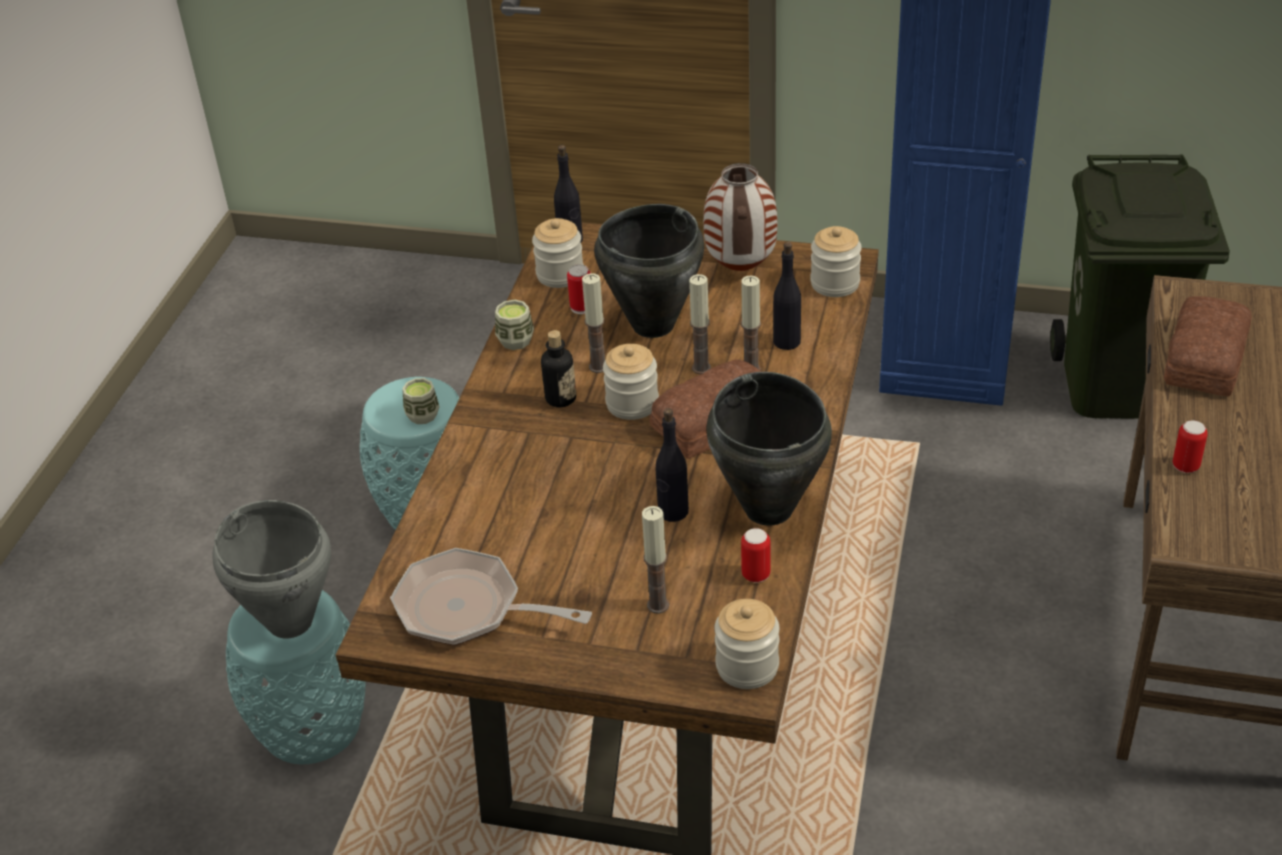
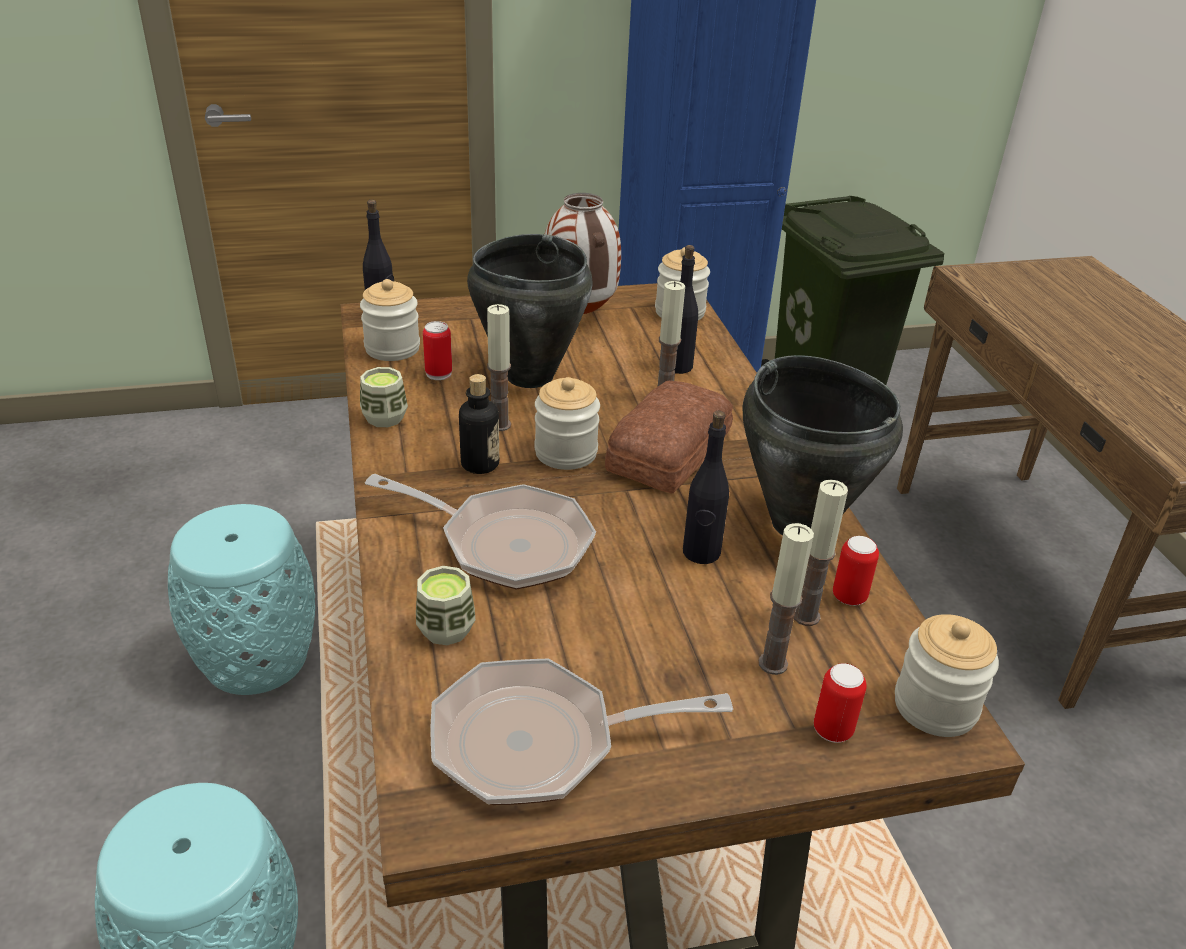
camera: 30 degrees left, 5 degrees down
(290, 621) = (194, 841): grey cooking pot -> none
(423, 415) = (252, 544): cup -> cup (446, 628)
(537, 468) = (505, 543): none -> frying pan
(701, 368) = (612, 405): candle -> candle (806, 616)
(1185, 466) = (1118, 399): can -> can (832, 730)
(1203, 358) = (1037, 316): bread -> none

